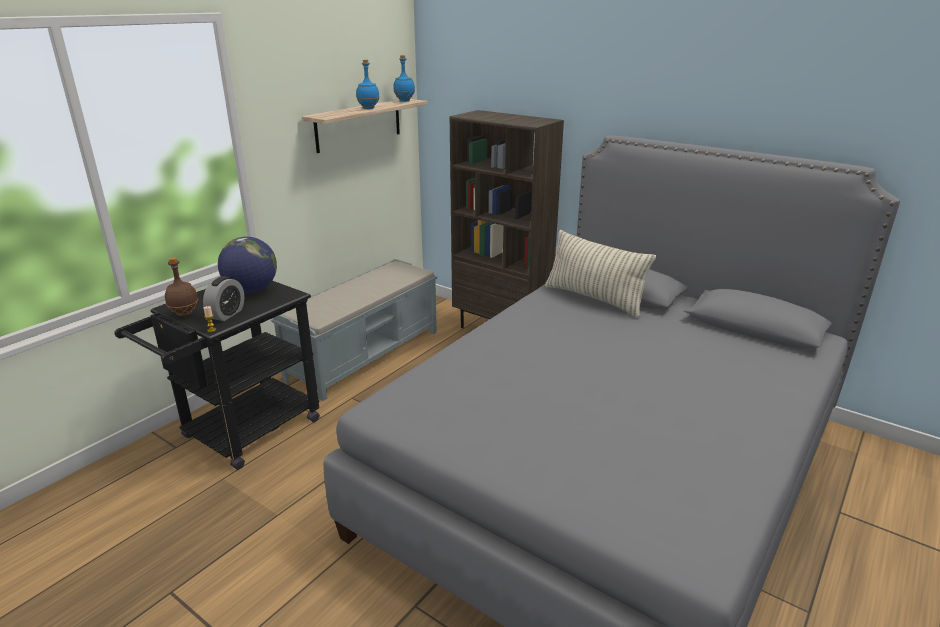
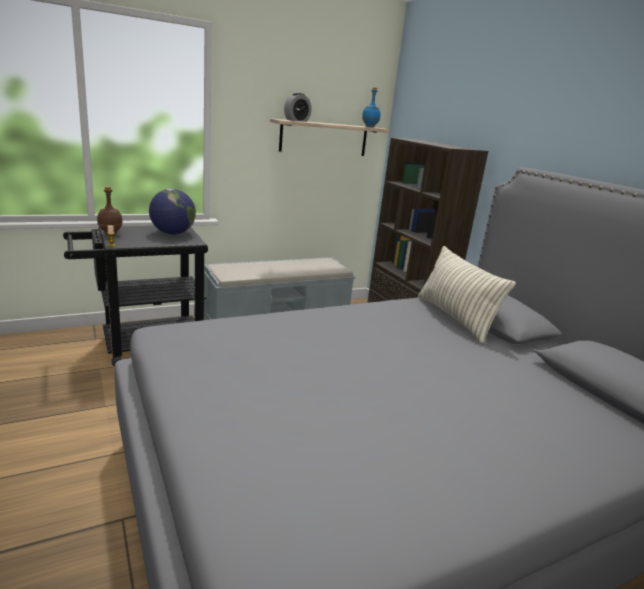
camera: 25 degrees right, 5 degrees down
(227, 314) = (135, 240): alarm clock -> alarm clock (297, 120)
(368, 108) = (330, 123): blue bottle -> none

